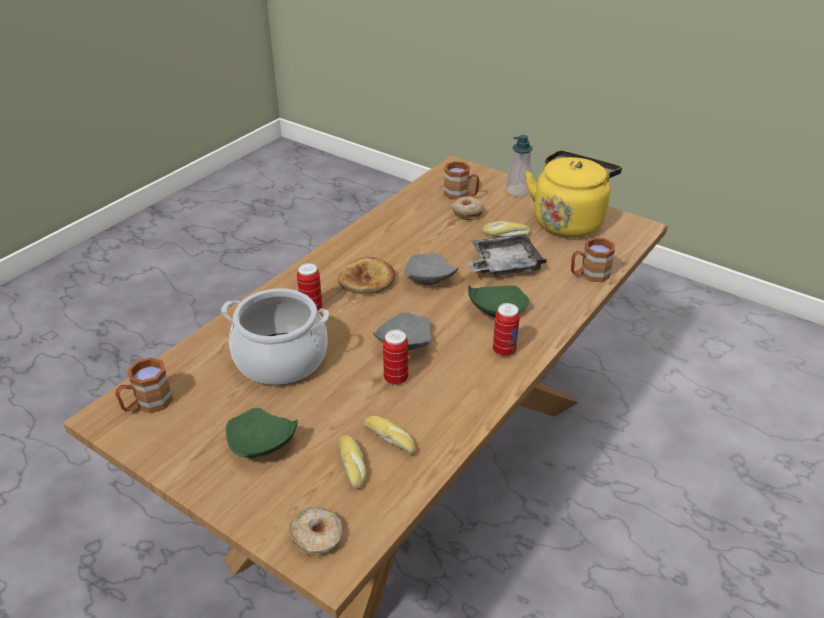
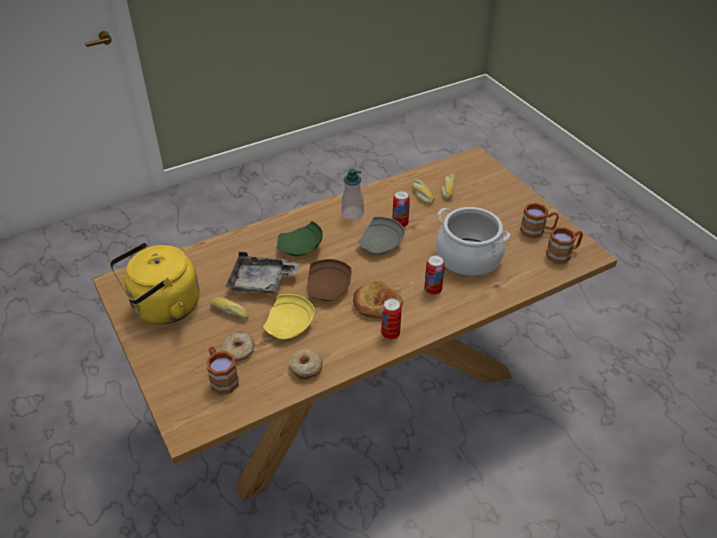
camera: 155 degrees left, 5 degrees up
(261, 445) = (495, 212): green plate -> none
(317, 537) = (478, 168): donut -> donut (305, 368)
(428, 279) = (329, 288): grey plate -> brown plate
(439, 240) = (289, 325): none -> yellow plate
(504, 351) = (321, 220): can -> can (390, 334)
(518, 191) = (164, 363): soap dispenser -> soap dispenser (352, 214)
(589, 274) = (209, 253): brown mug -> brown mug (537, 231)

